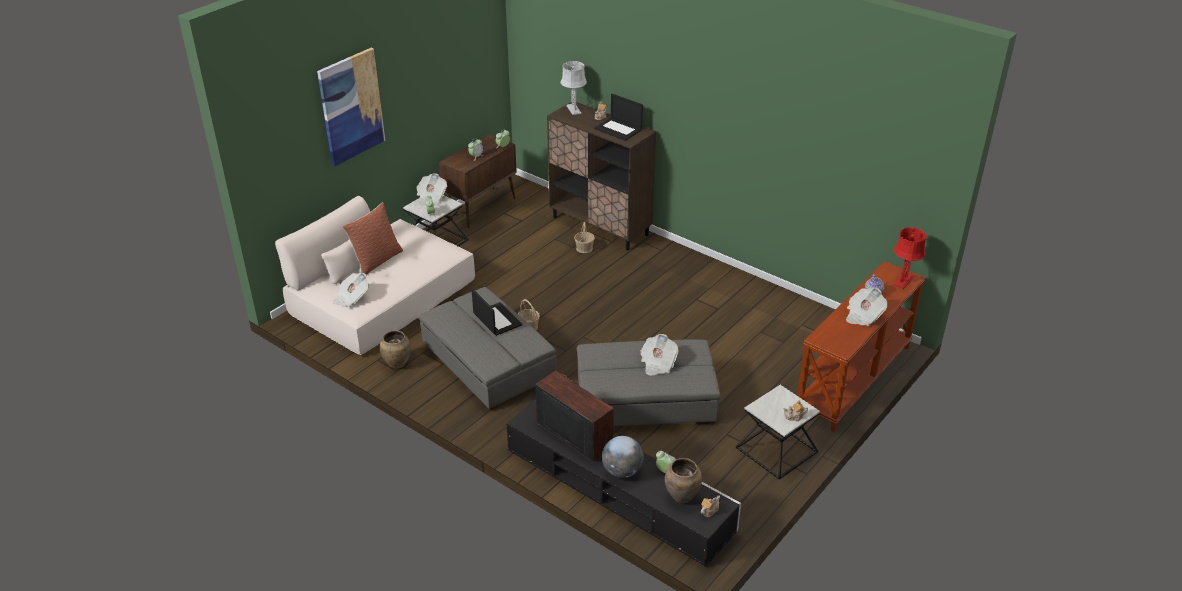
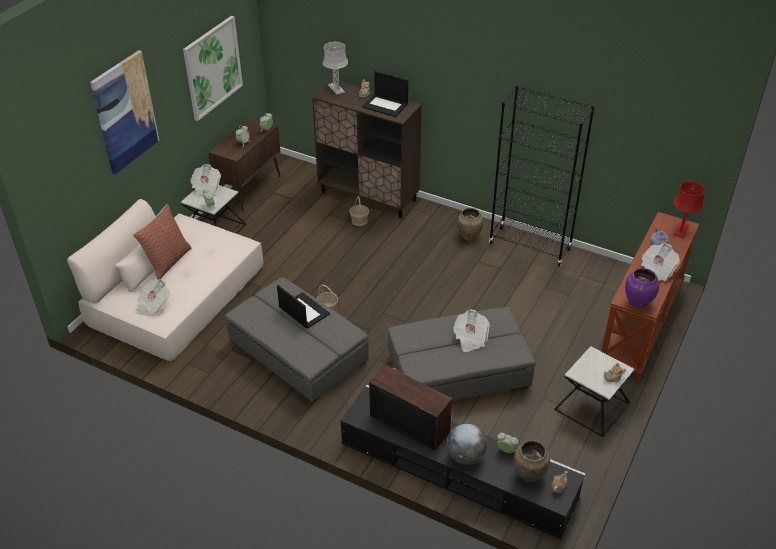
camera: 10 degrees left, 5 degrees up
(397, 364) = (209, 365): brown vase -> brown vase (469, 236)
(451, 77) = (212, 67): none -> picture
(756, 291) = (530, 246): none -> black bookcase
(833, 343) = (638, 303): none -> purple vase

